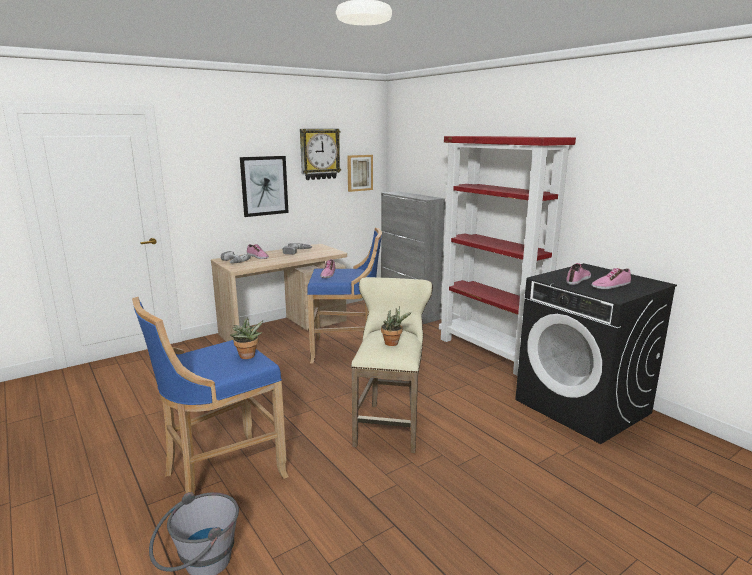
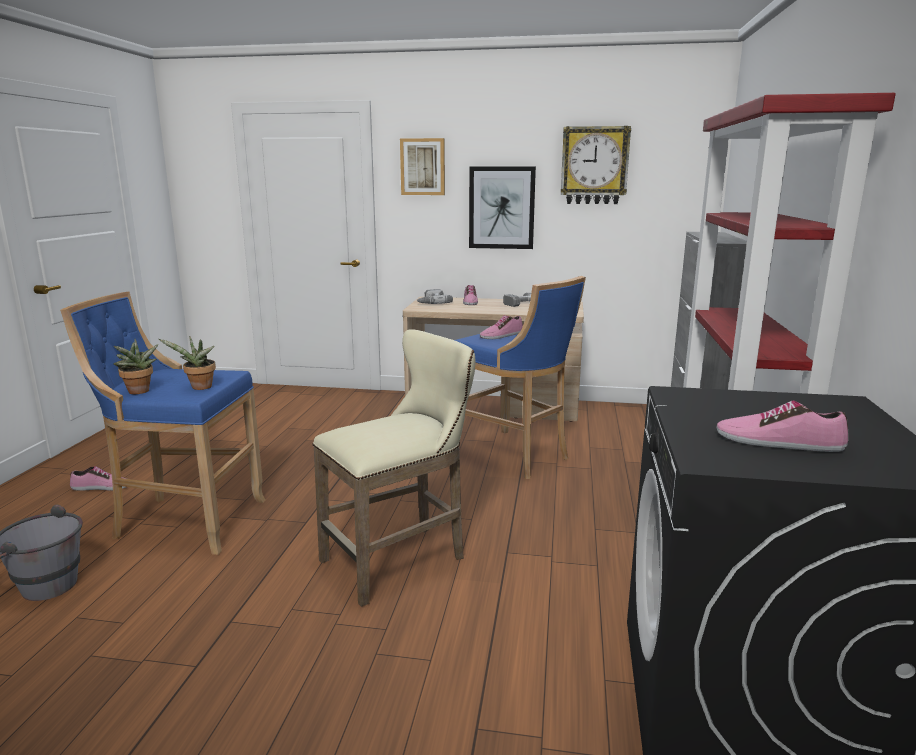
camera: 45 degrees right, 0 degrees up
(359, 173) = (666, 198): picture -> picture (422, 167)
(393, 343) = (378, 431): potted plant -> potted plant (139, 392)
(578, 280) = (738, 414): shoe -> shoe (101, 487)

